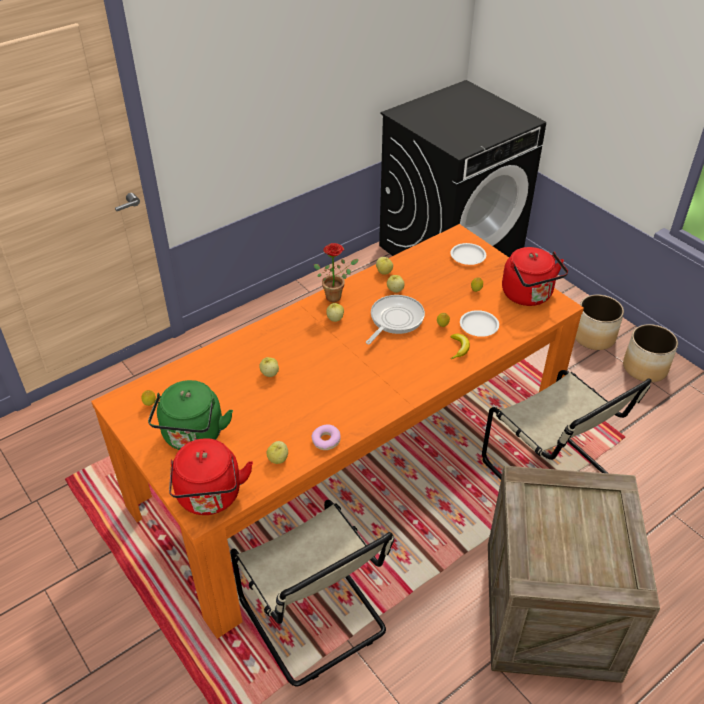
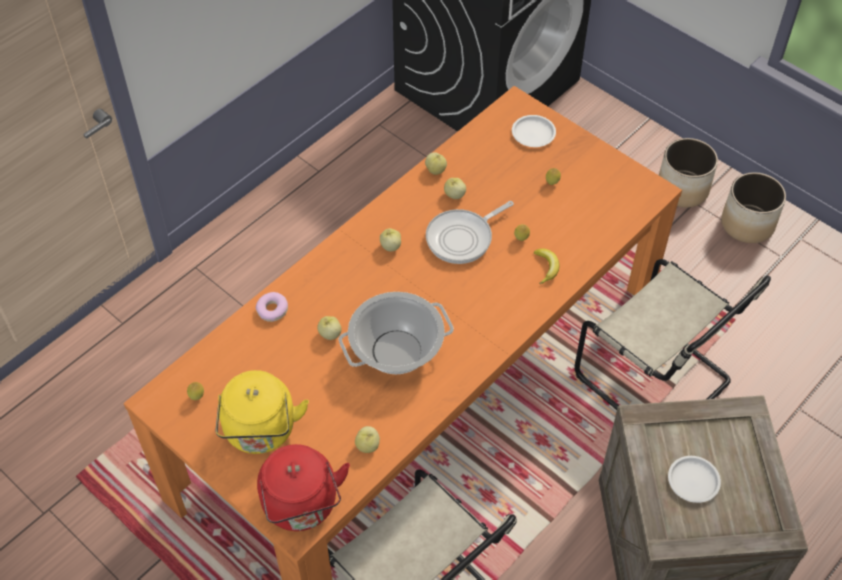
camera: 10 degrees left, 10 degrees up
(193, 437) = (261, 432): green kettle -> yellow kettle
(320, 393) = (396, 352): none -> cooking pot
(326, 440) = (417, 413): donut -> donut (272, 310)
(336, 296) = (384, 213): potted plant -> none
(394, 320) = (462, 238): frying pan -> frying pan turned 150 degrees counterclockwise
(478, 326) = (563, 233): white plate -> white plate (692, 481)
(529, 296) = (616, 182): red kettle -> none

